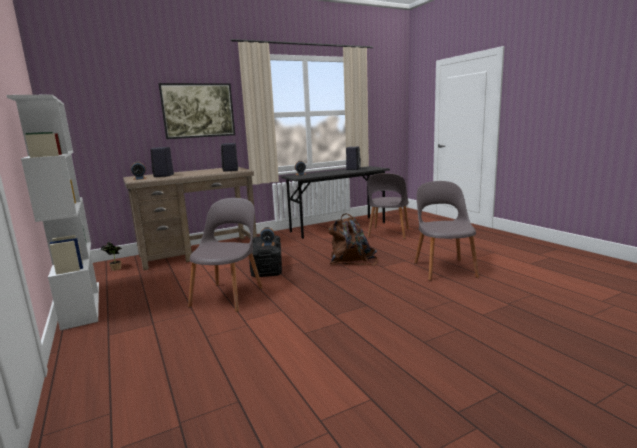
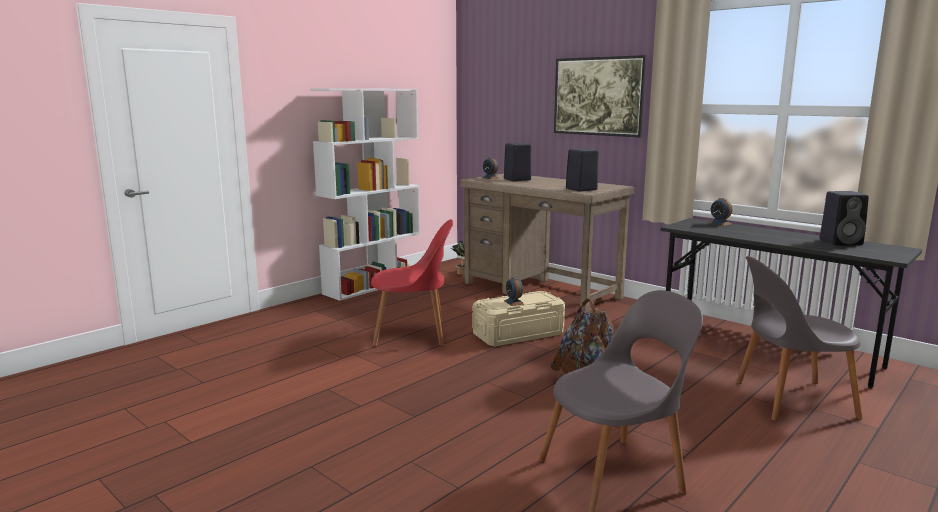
camera: 70 degrees right, 0 degrees up
(228, 295) = (413, 334): grey chair -> red chair
(267, 266) = (518, 334): black storage box -> beige storage box

